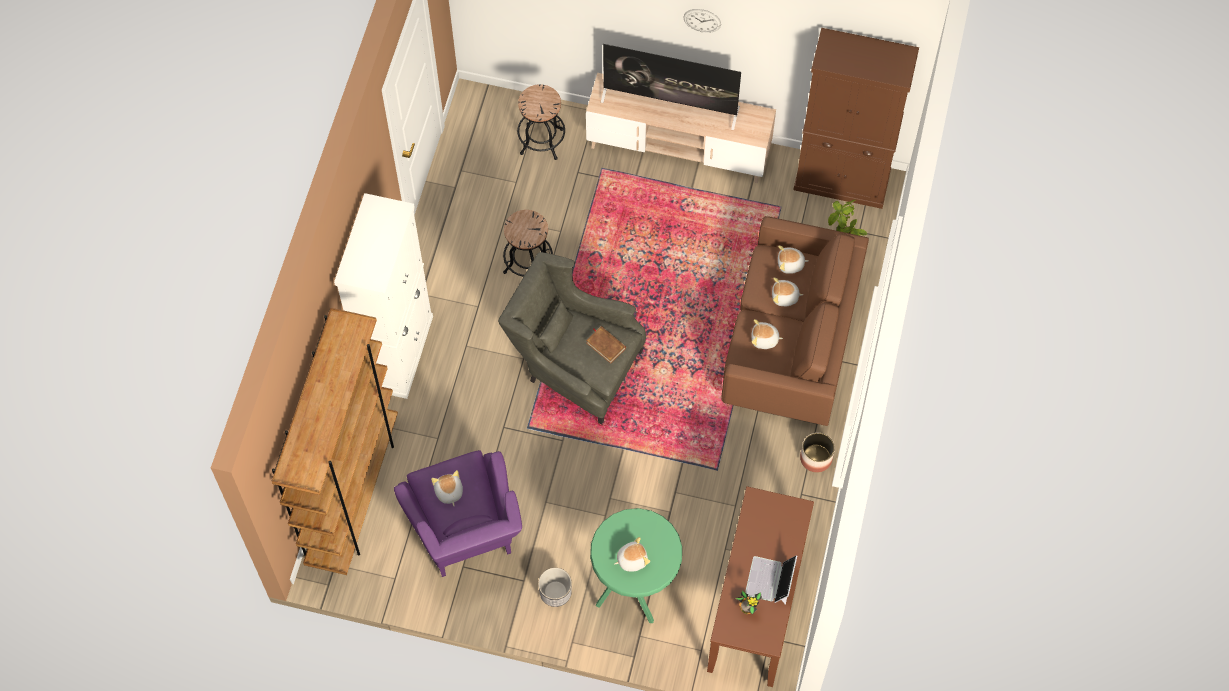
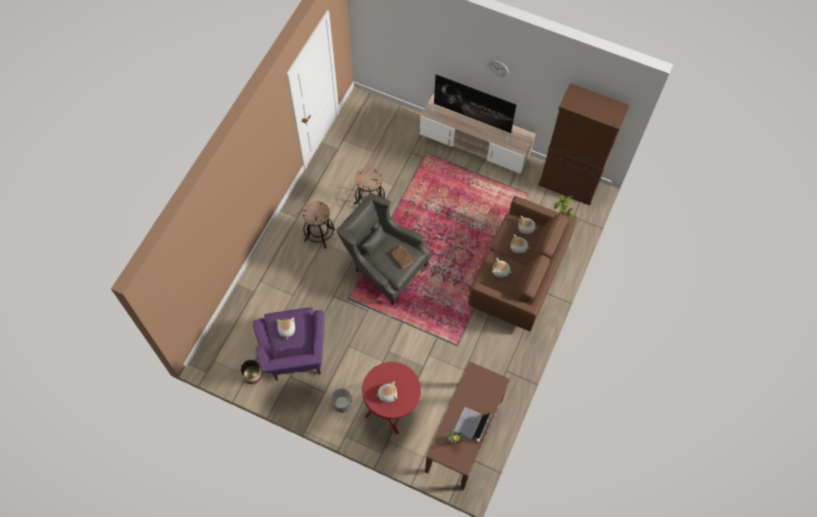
camera: 10 degrees right, 0 degrees up
(353, 494) = (234, 319): brown bookcase -> none
(398, 352) = (281, 239): white cabinet -> none
(542, 141) = (394, 131): black stool -> black stool (319, 235)
(635, 585) = (392, 408): green stool -> red stool
(815, 458) = (519, 350): planter -> planter (252, 375)

